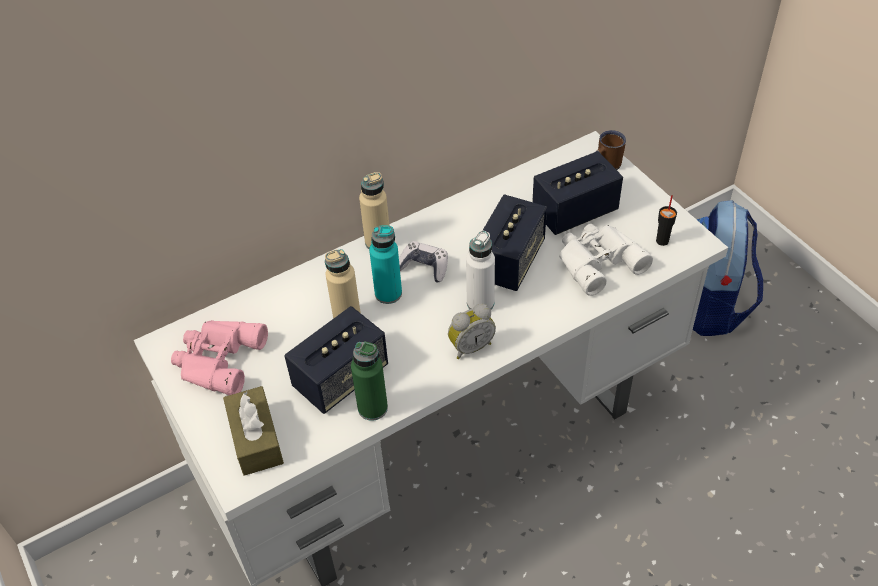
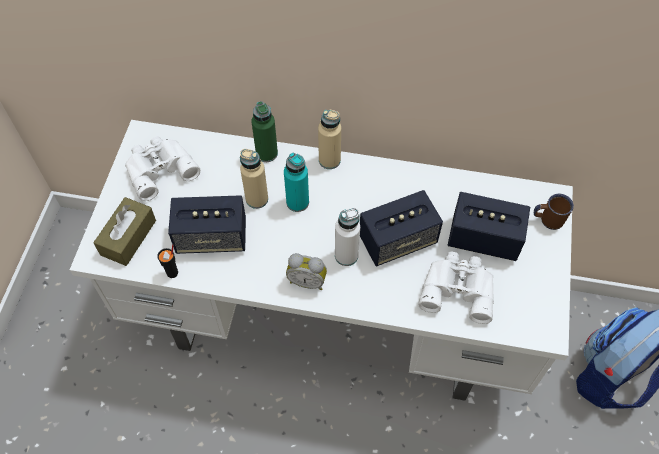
camera: 40 degrees right, 10 degrees up
(217, 360) = (159, 168): pink binoculars -> white binoculars
(372, 408) = (208, 273): green bottle -> green bottle (266, 153)
(424, 267) = (339, 201): game controller -> none
(662, 240) = (523, 311): black cup -> black cup (173, 273)

